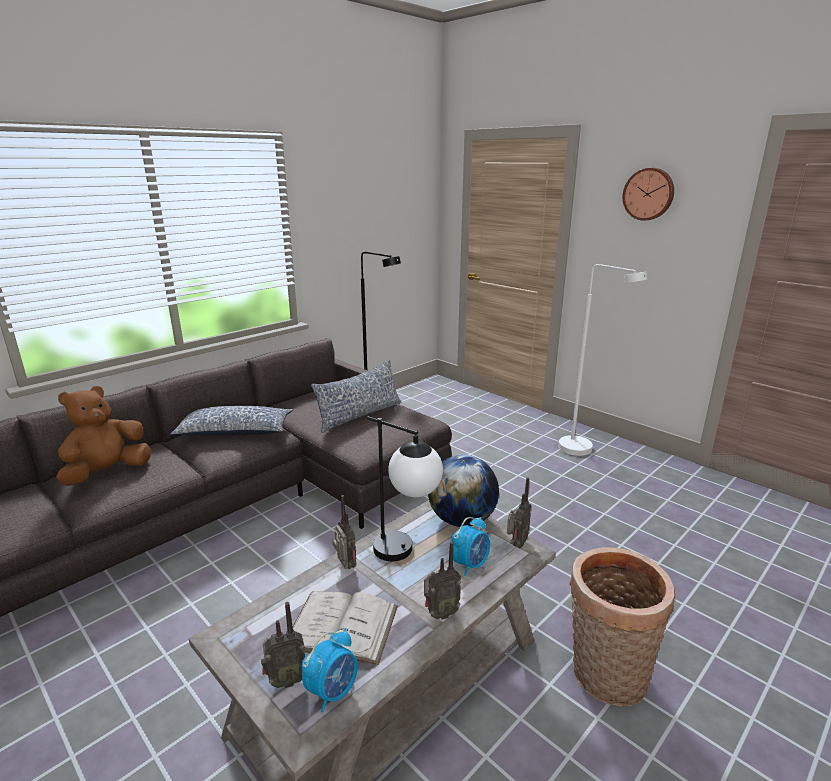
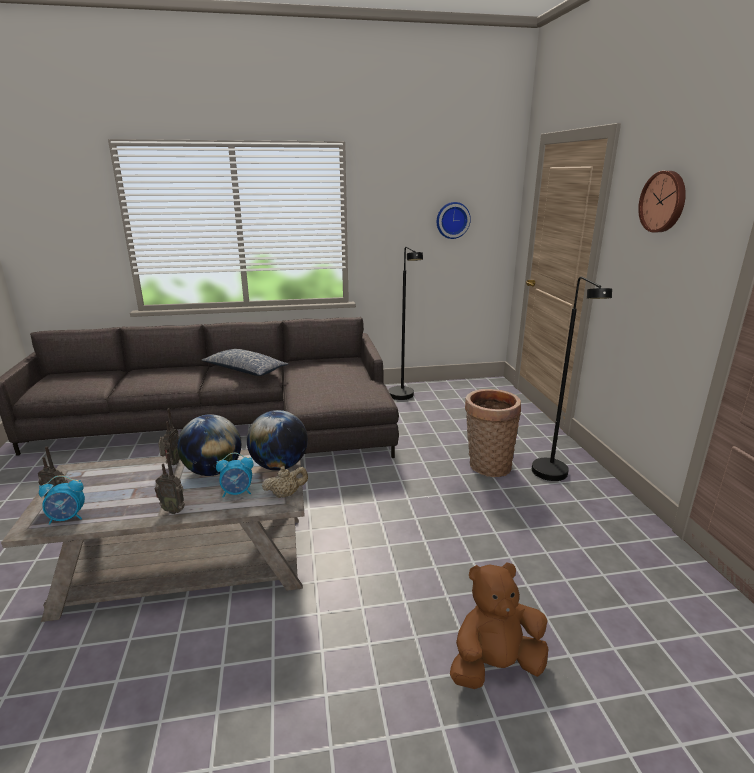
camera: 35 degrees right, 0 degrees up
(107, 473) = (152, 374): brown plush toy -> brown plush toy (495, 665)
(342, 626) = (121, 491): white book -> none
(359, 414) = (337, 380): pillow -> none
(387, 219) = (452, 220): none -> wall clock
(406, 554) = (213, 471): table lamp -> globe
(516, 544) = (286, 494): radio -> beige teapot
(583, 451) = (554, 477): white floor lamp -> black floor lamp
(605, 677) = (315, 638): basket -> basket (487, 466)

